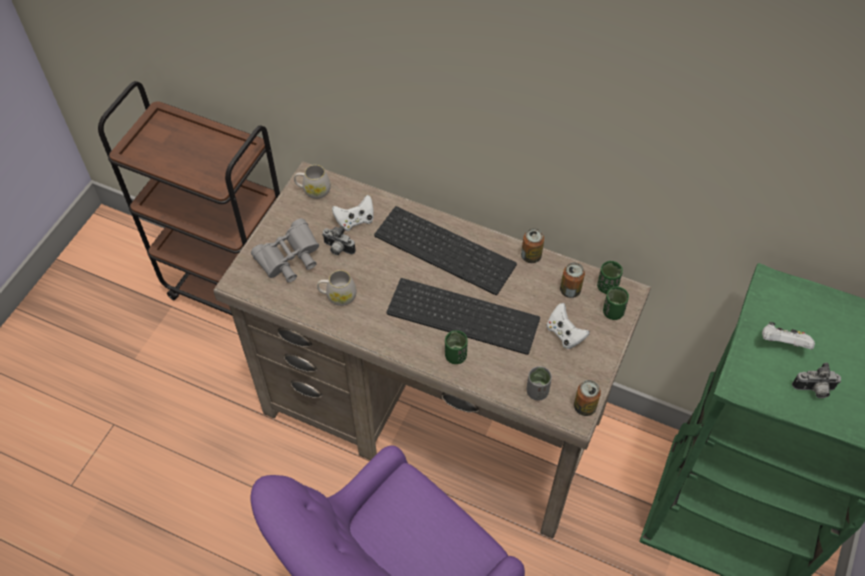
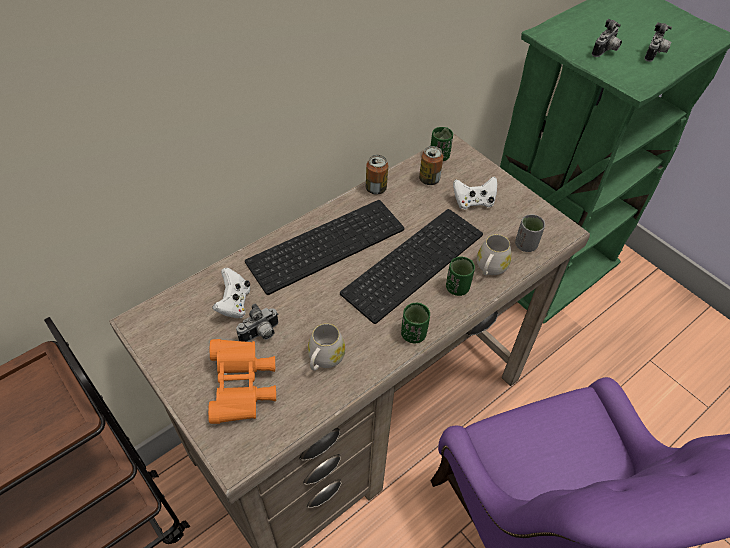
camera: 65 degrees left, 5 degrees down
(289, 260) = (243, 388): grey binoculars -> orange binoculars
(313, 190) = (161, 325): white mug -> white mug (490, 268)
(584, 407) = (555, 221): can -> none
(613, 312) = (467, 164): green cup -> green cup (413, 334)
(782, 344) = (605, 51): white game controller -> camera

